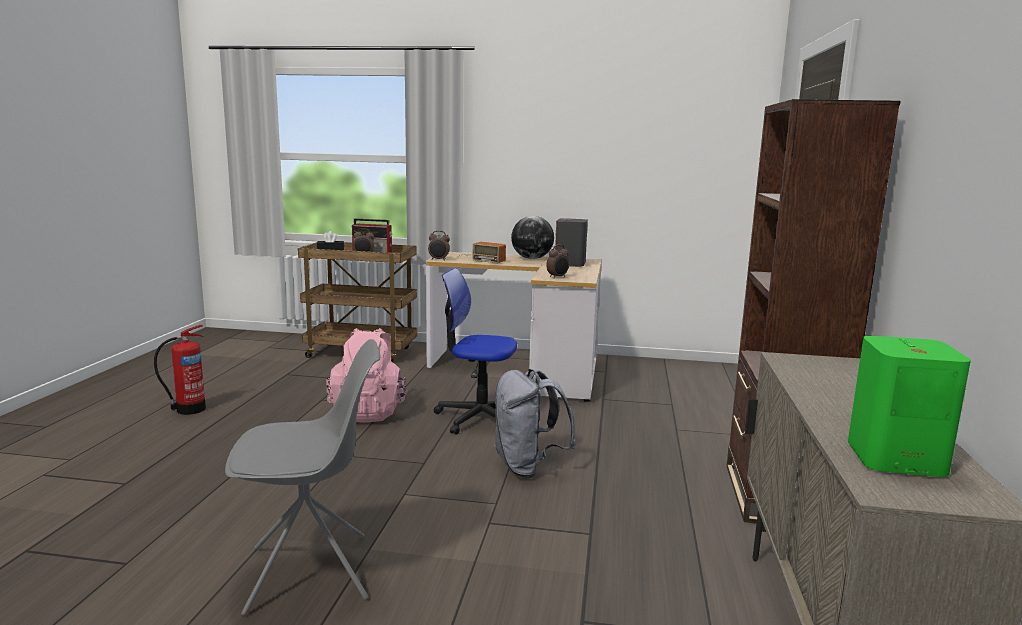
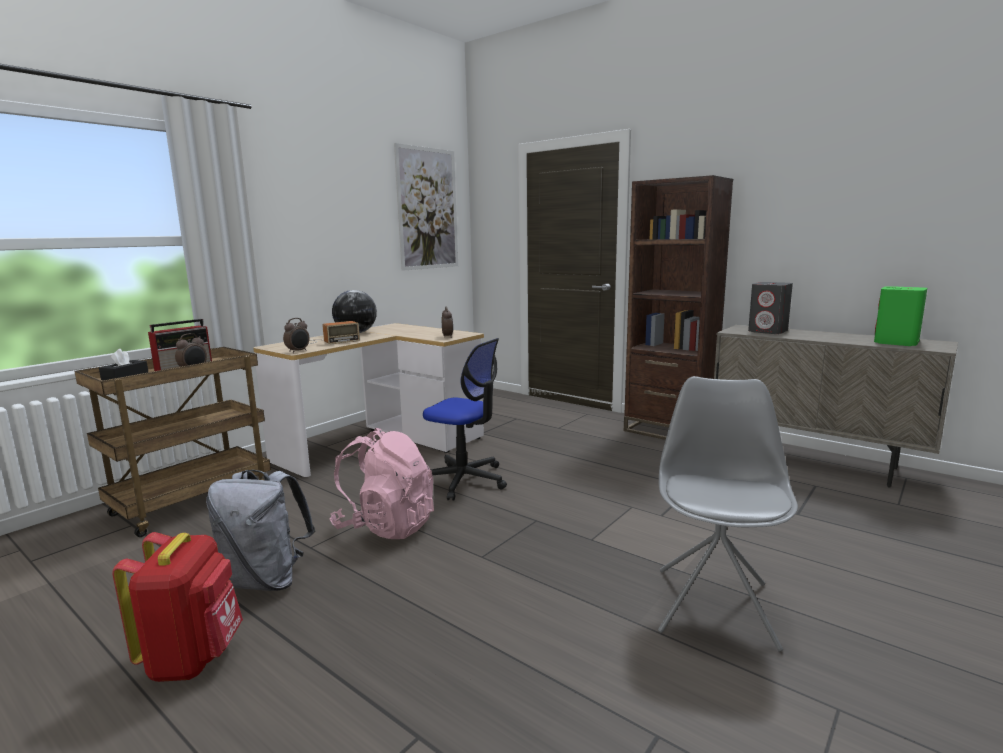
camera: 60 degrees left, 0 degrees up
(188, 410) = (194, 658): fire extinguisher -> red backpack
(479, 417) = (464, 480): office chair -> office chair turned 105 degrees counterclockwise
(528, 467) = (578, 483): grey backpack -> grey backpack (266, 580)
(570, 264) = (401, 329): grey speaker -> grey speaker (768, 331)
(693, 135) = (427, 209): none -> picture

